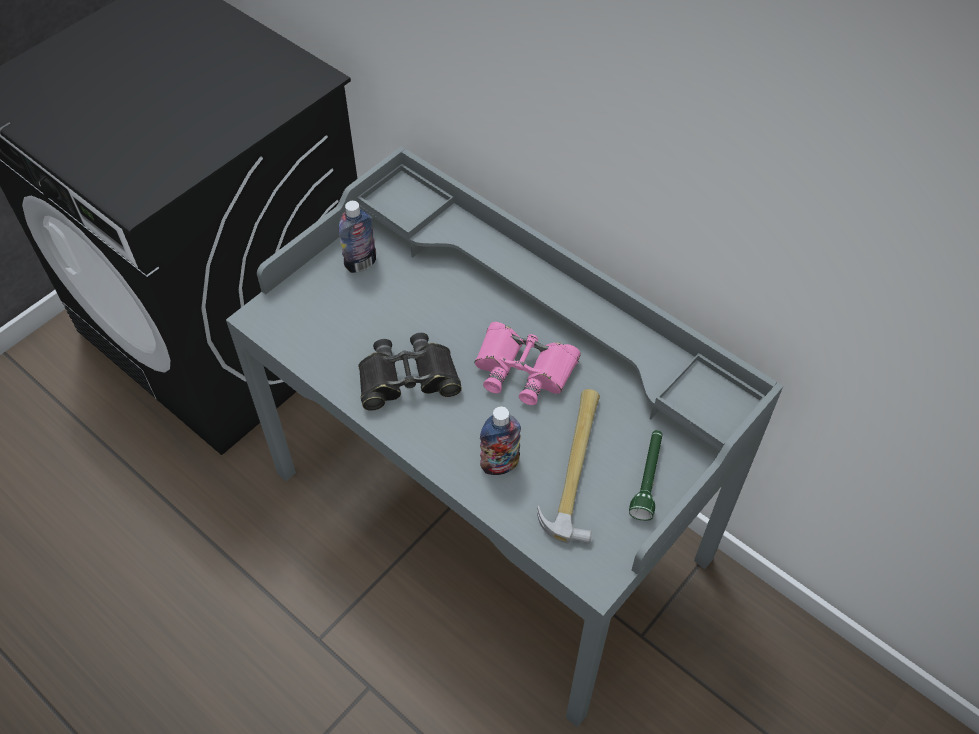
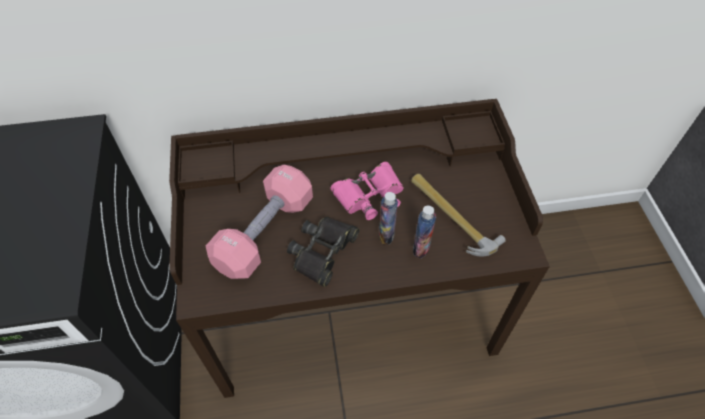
camera: 50 degrees left, 0 degrees up
(361, 263) = (216, 219): bottle -> bottle (386, 234)
(383, 314) = (265, 233): none -> pink dumbbell
(491, 513) = (352, 305): grey desk -> brown desk
(647, 478) = (484, 191): green flashlight -> none

